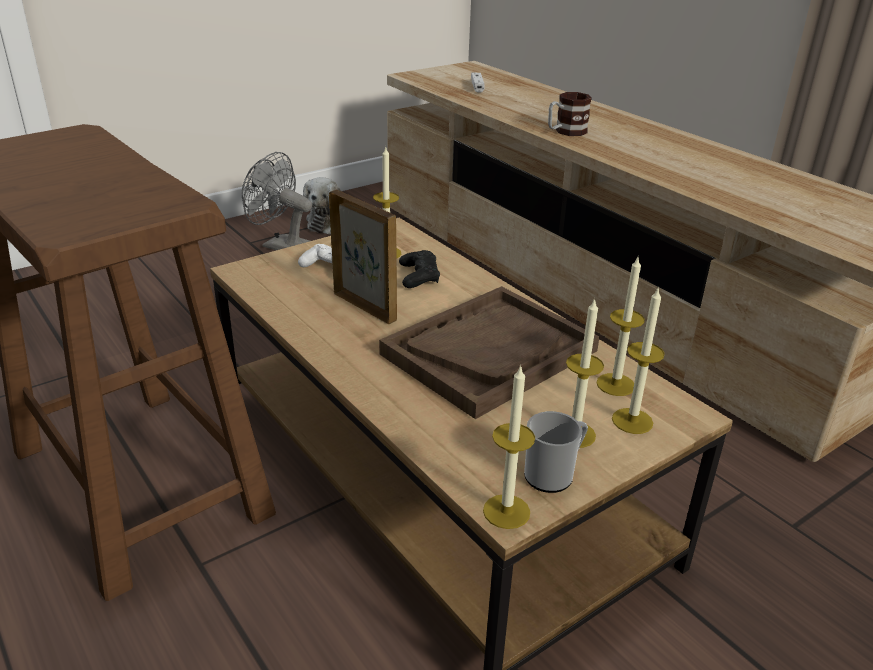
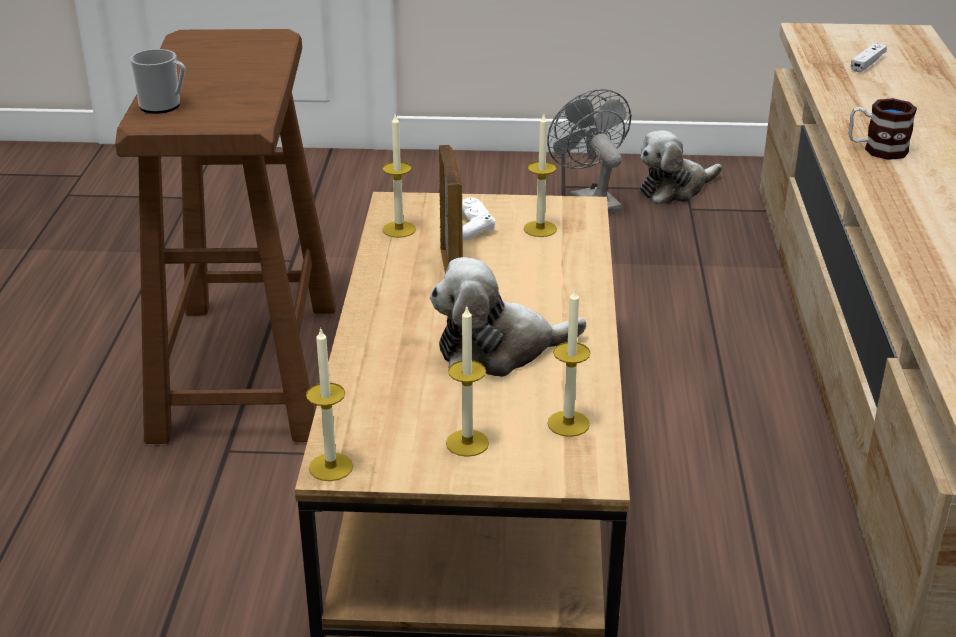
camera: 40 degrees right, 0 degrees up
(419, 276) = (538, 260): black game controller -> none
(489, 352) = (498, 350): brown tray -> plush toy
(553, 475) = (403, 461): mug -> mug (164, 106)
(632, 421) = (533, 457): candle -> candle (399, 229)

